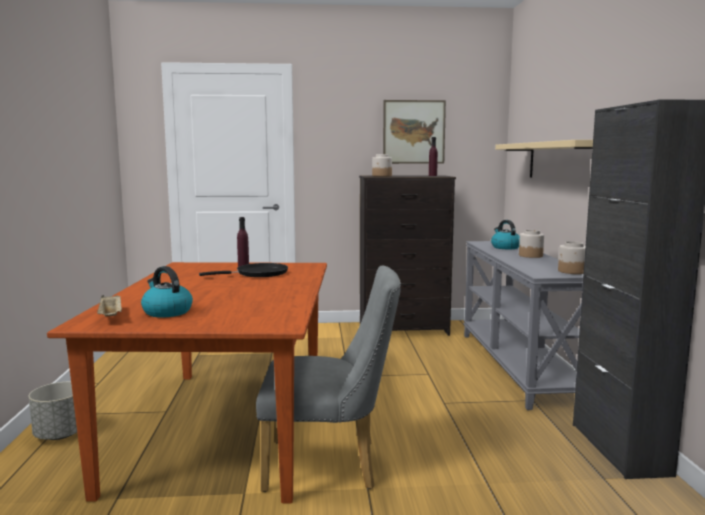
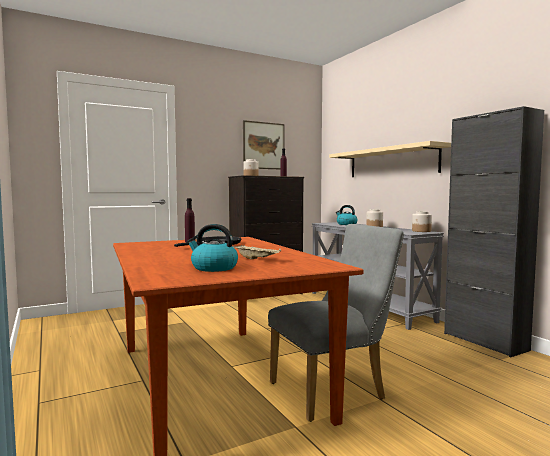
camera: 25 degrees left, 5 degrees down
(60, 434) = (50, 422): grey planter -> none
(111, 317) = (170, 275): beige tray -> beige tray (257, 259)

